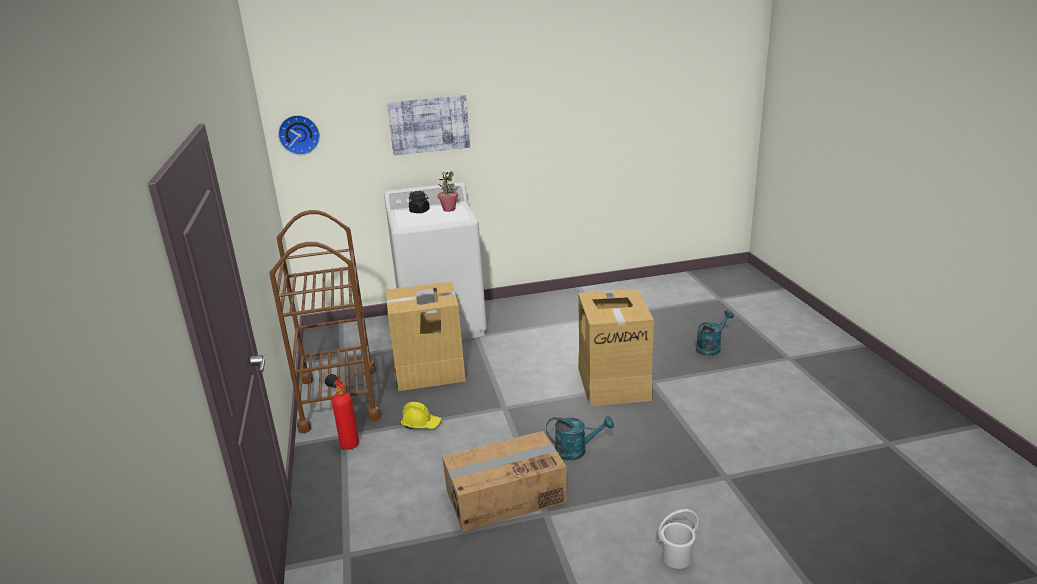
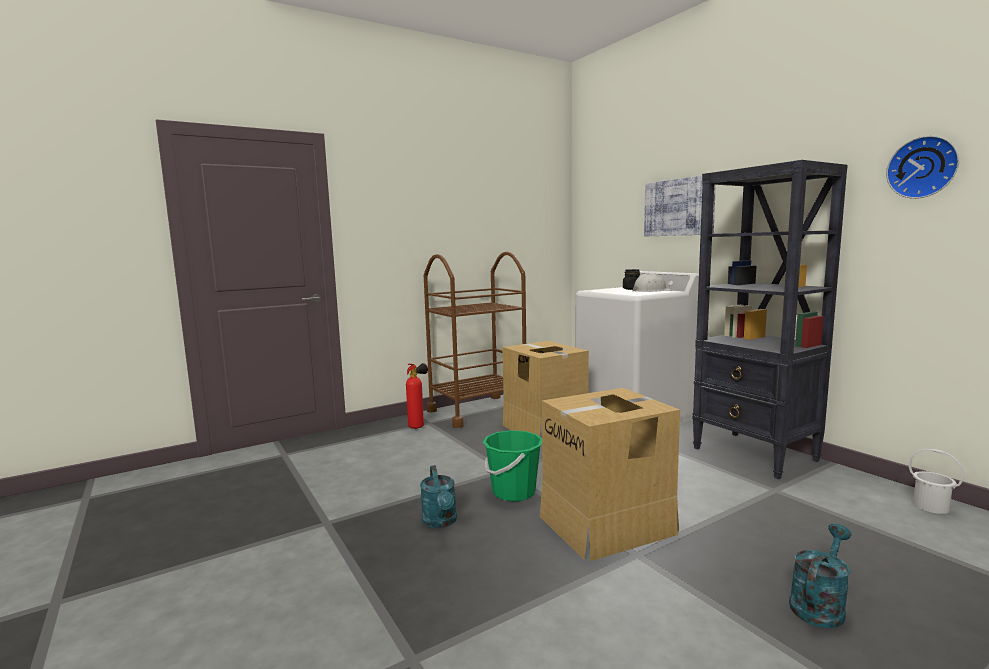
camera: 70 degrees right, 15 degrees down
(299, 134) = (588, 212): wall clock -> wall clock (923, 167)
(421, 424) = (457, 443): yellow hard hat -> none
(449, 209) = (651, 291): potted plant -> white hard hat
(505, 496) = (355, 497): cardboard box -> none
(547, 410) = (513, 492): none -> green bucket
(551, 304) = (755, 454): none -> black bookcase
(677, 558) = (233, 625): white bucket -> white bucket (931, 507)
(711, 347) = (819, 605): turquoise watering can -> turquoise watering can turned 75 degrees counterclockwise

